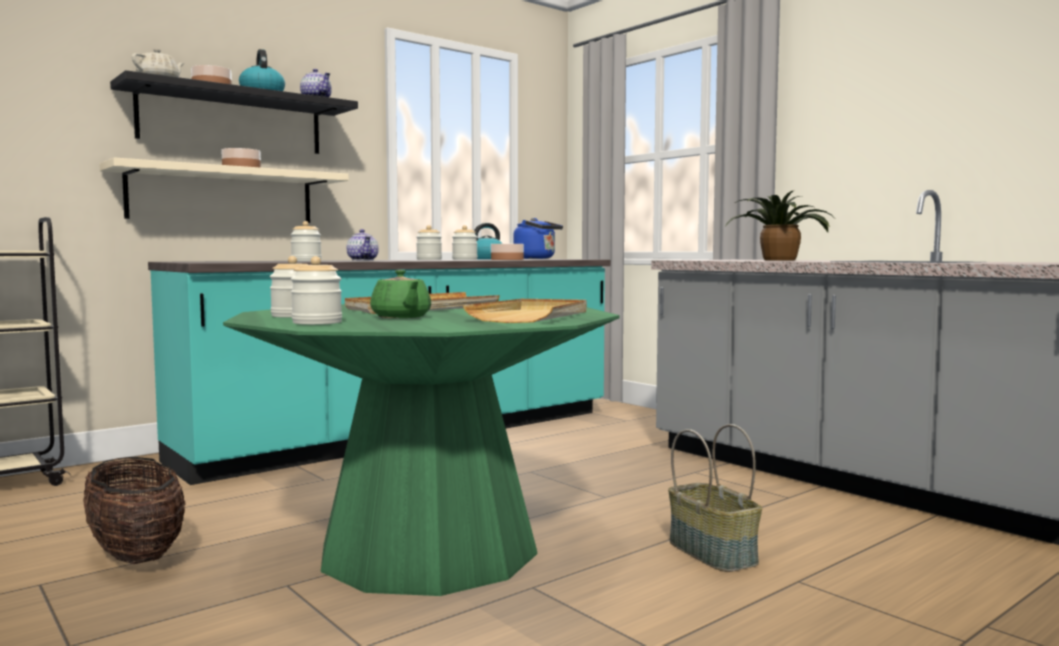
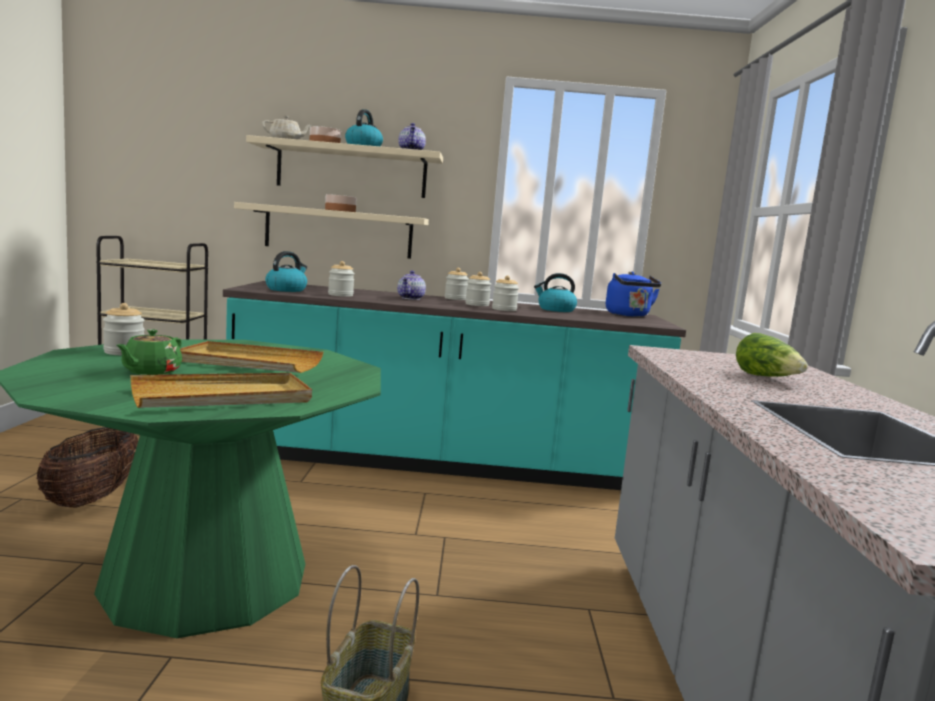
camera: 40 degrees right, 5 degrees up
(232, 121) = (352, 170): black shelf -> beige shelf
(238, 261) = (286, 290): none -> kettle
(317, 323) = (68, 365): jar -> jar (455, 299)
(506, 259) = (550, 314): bowl -> none
(780, 260) = (767, 378): potted plant -> lettuce

